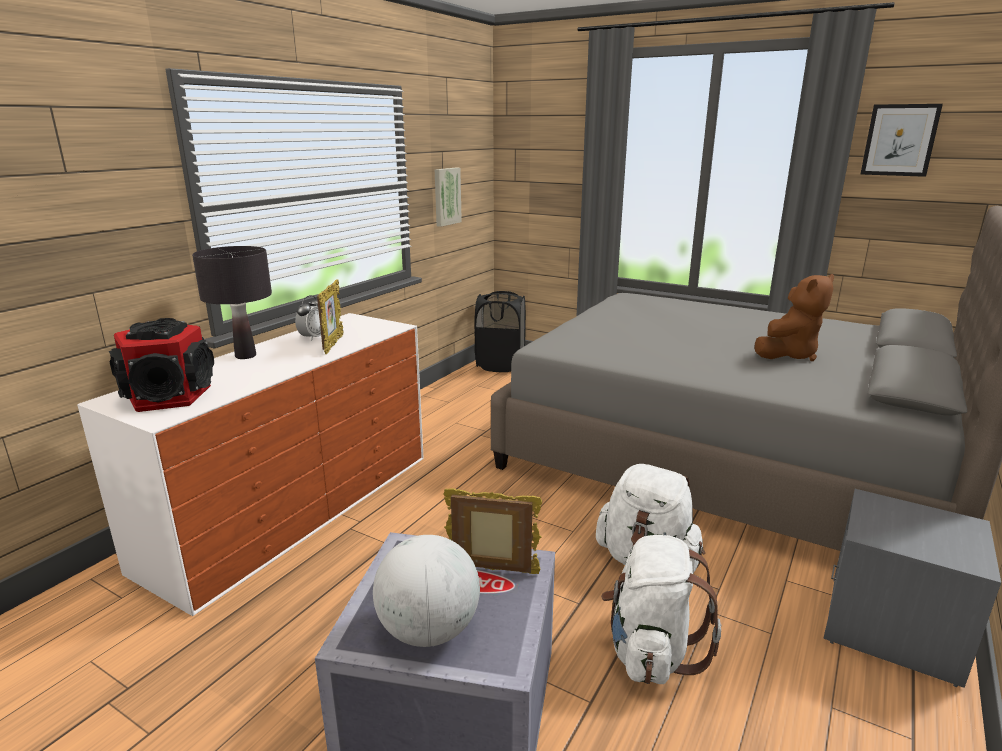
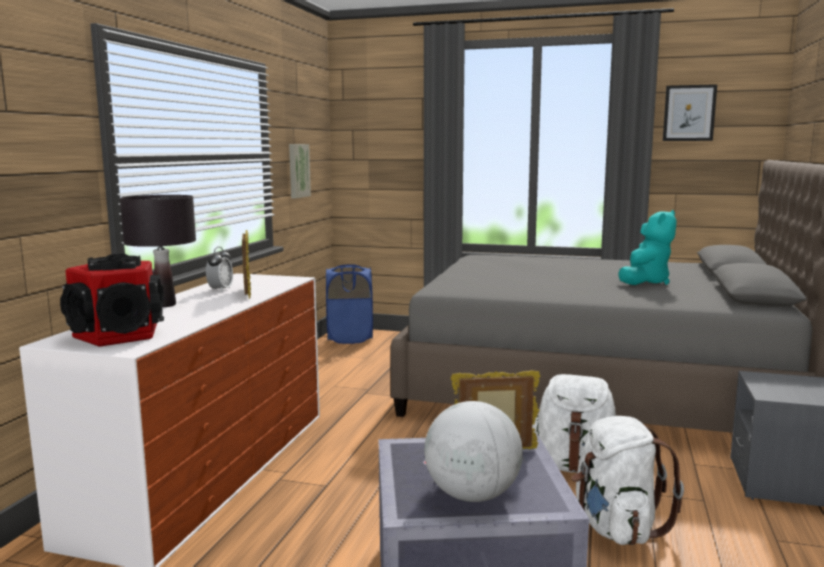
camera: 15 degrees left, 10 degrees down
(500, 365) = (350, 338): black laundry basket -> blue laundry basket
(788, 354) = (645, 282): brown plush toy -> turquoise plush toy

